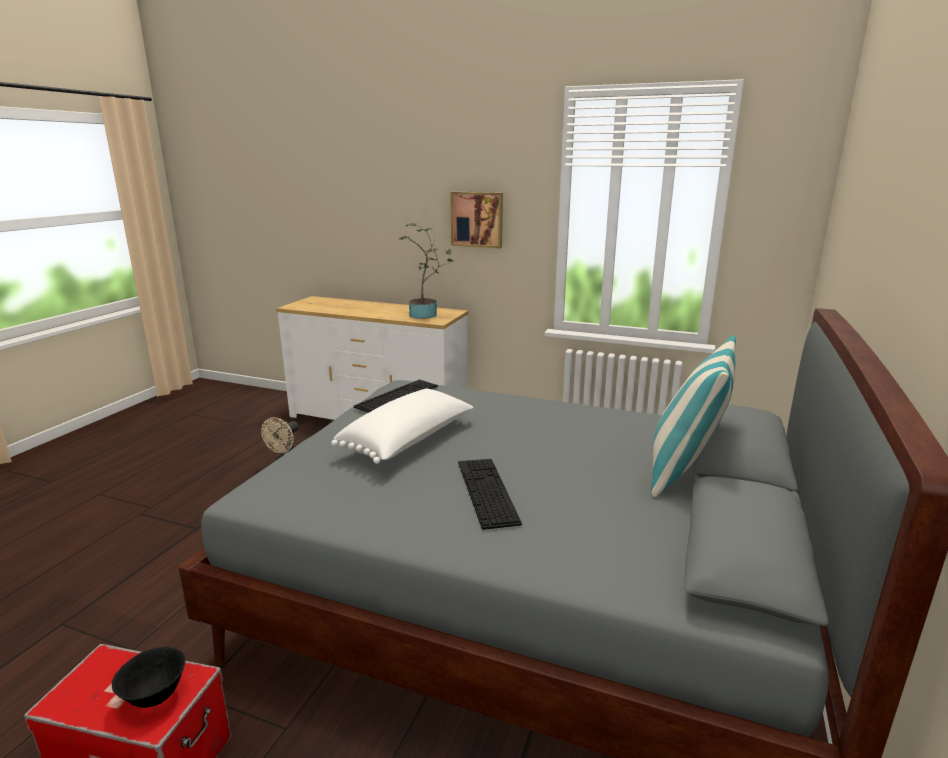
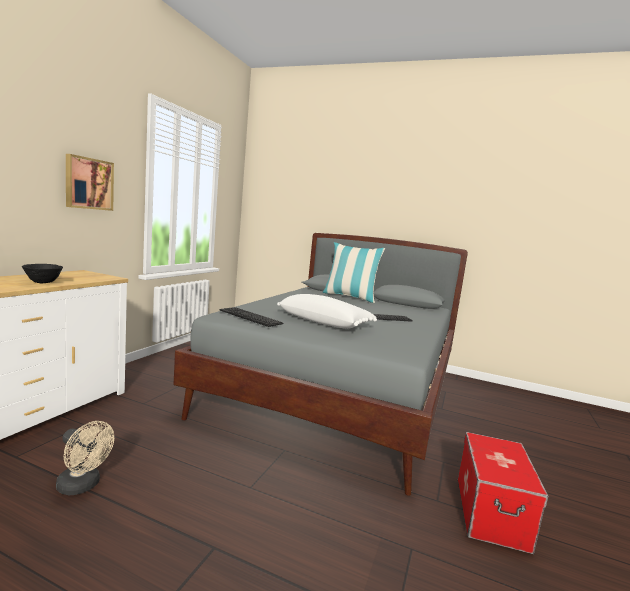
camera: 90 degrees left, 10 degrees down
(154, 696) = (498, 448): black bowl -> black bowl (43, 283)
(426, 315) = (81, 276): potted plant -> none

